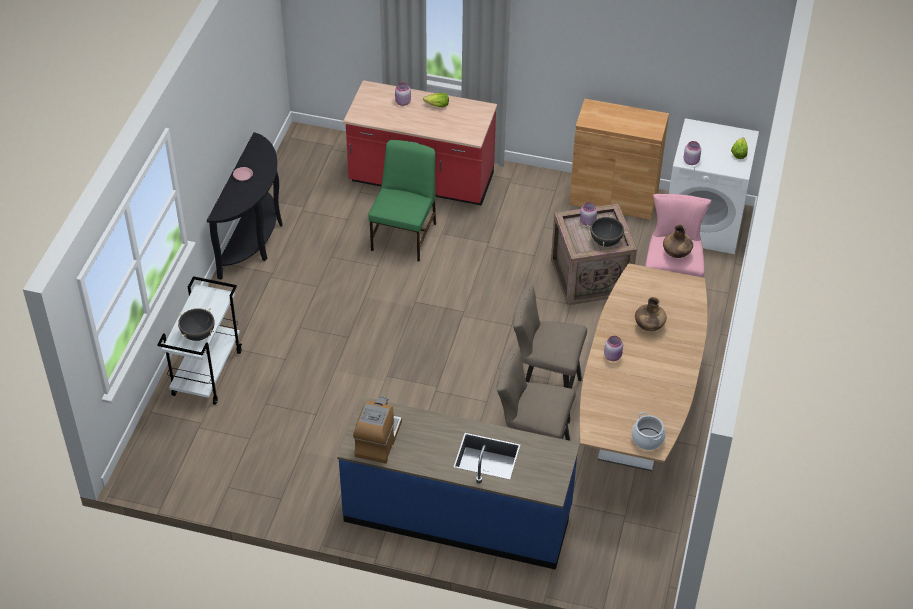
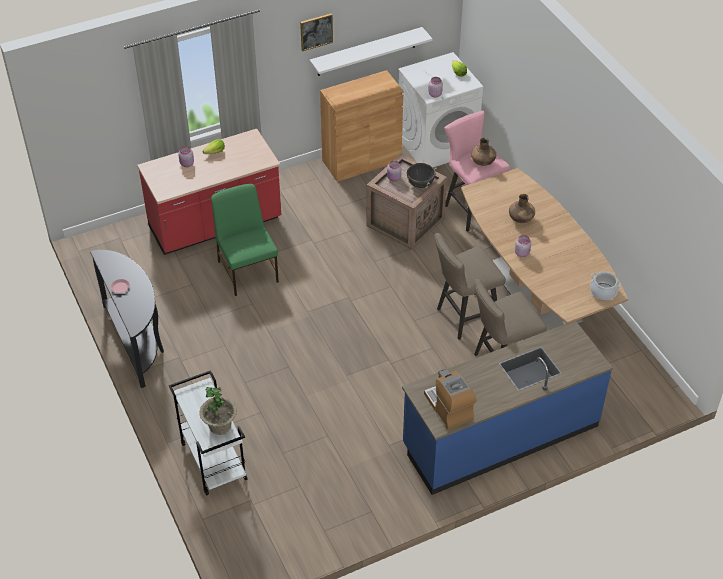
camera: 40 degrees left, 0 degrees up
(198, 334) = (220, 426): black cooking pot -> potted plant
(590, 33) = (316, 31): none -> picture
(649, 82) = (366, 52): none -> white shelf

